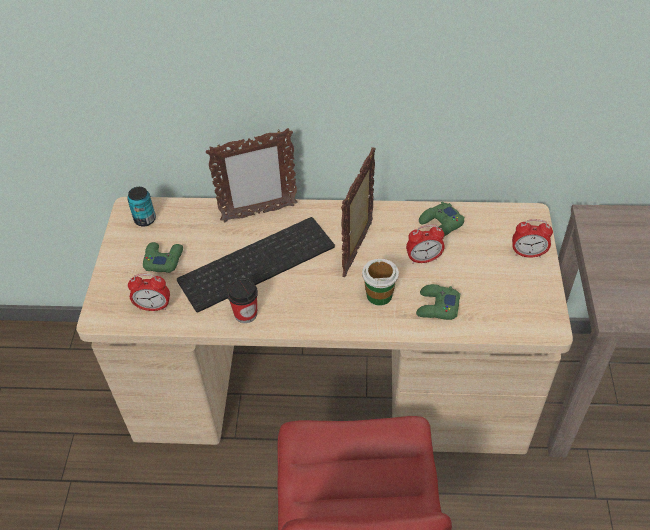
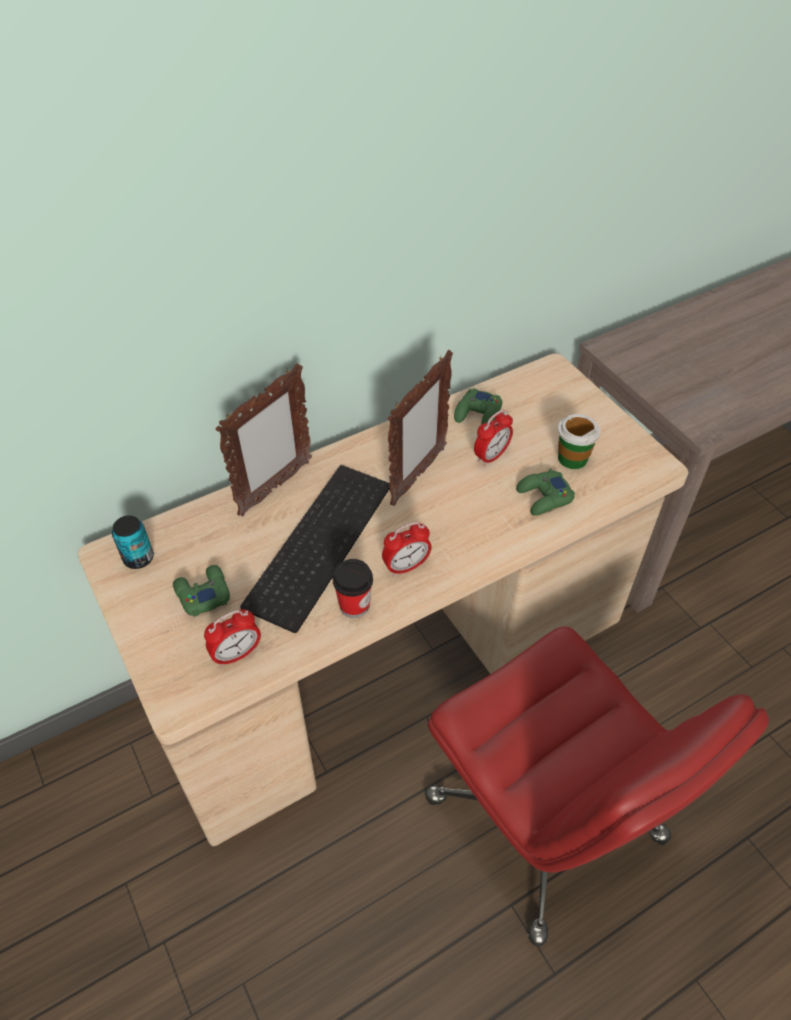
camera: 35 degrees left, 0 degrees up
(358, 249) = (417, 476): picture frame -> picture frame turned 135 degrees counterclockwise
(379, 295) = (478, 513): cup -> cup (572, 458)
(528, 254) = (581, 406): alarm clock -> alarm clock (406, 566)

